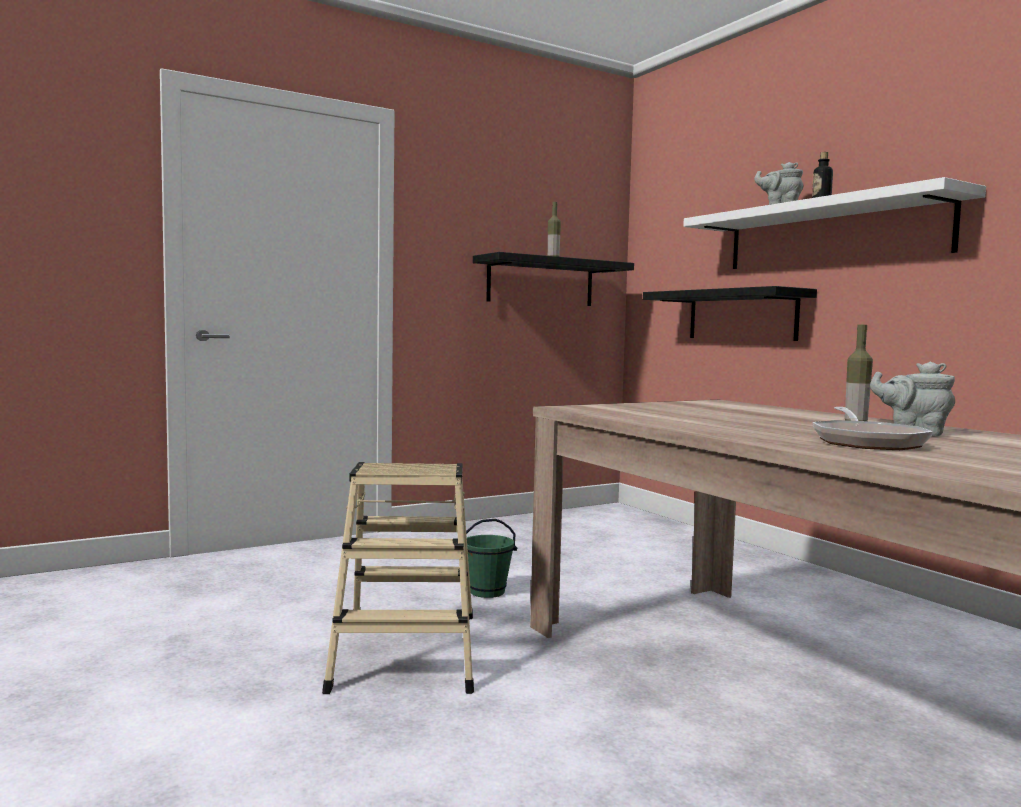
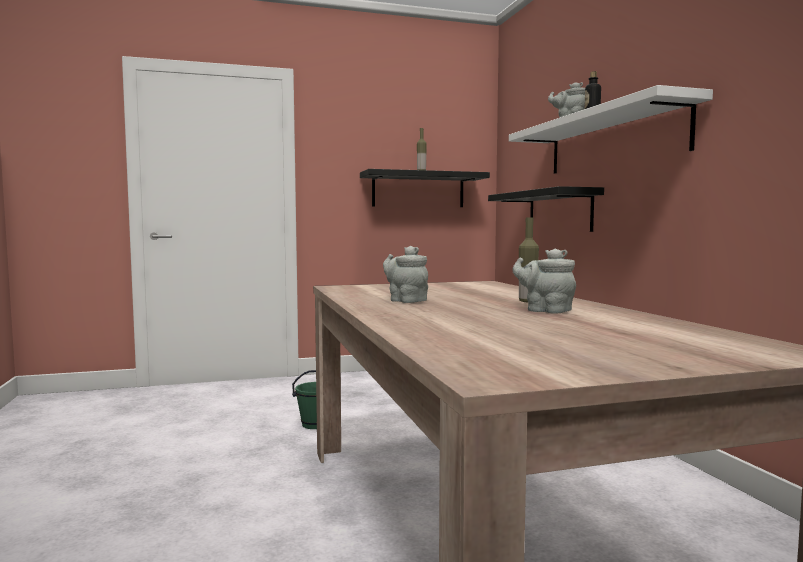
camera: 15 degrees right, 0 degrees up
(406, 649) = (213, 462): beige step ladder -> none
(723, 424) = (406, 300): none -> grey teapot
(866, 442) = (466, 317): frying pan -> none

